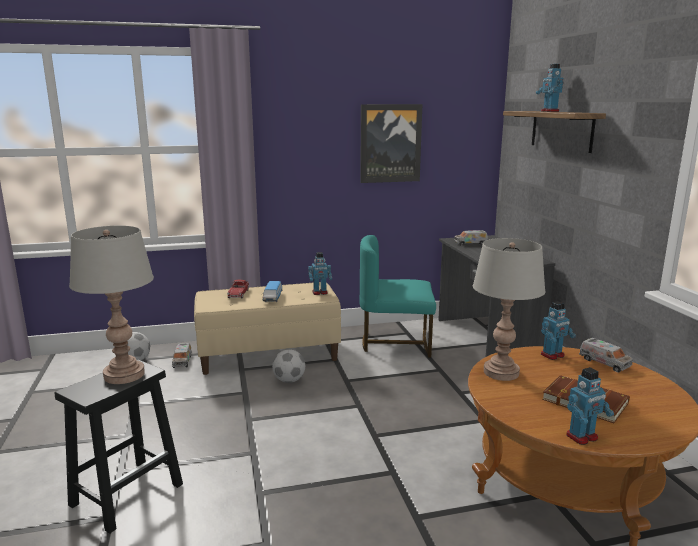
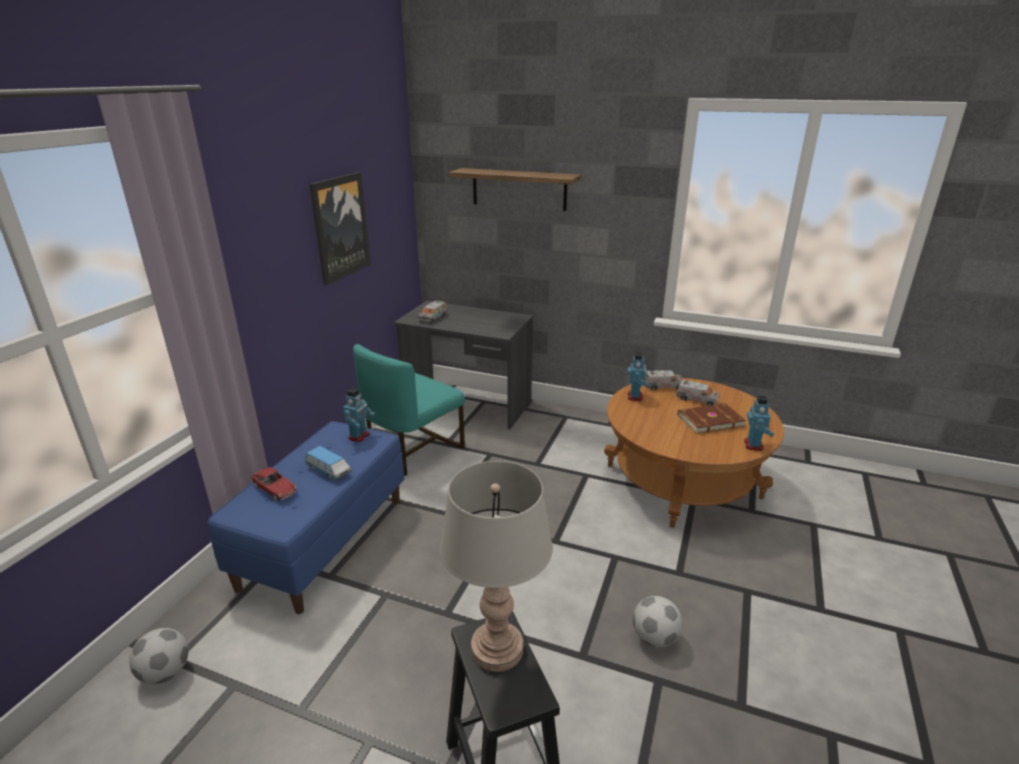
camera: 55 degrees left, 10 degrees up
(182, 361) = (236, 621): toy truck -> toy truck (696, 399)
(269, 355) = (324, 540): beige bench -> blue bench
(289, 380) = (400, 550): football -> football (654, 638)
(501, 372) = (643, 428): grey table lamp -> none
(549, 111) = (509, 172): toy robot -> none

